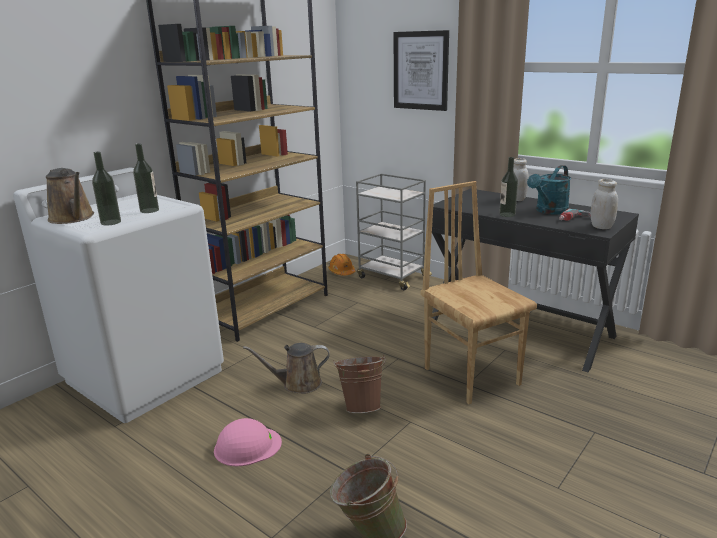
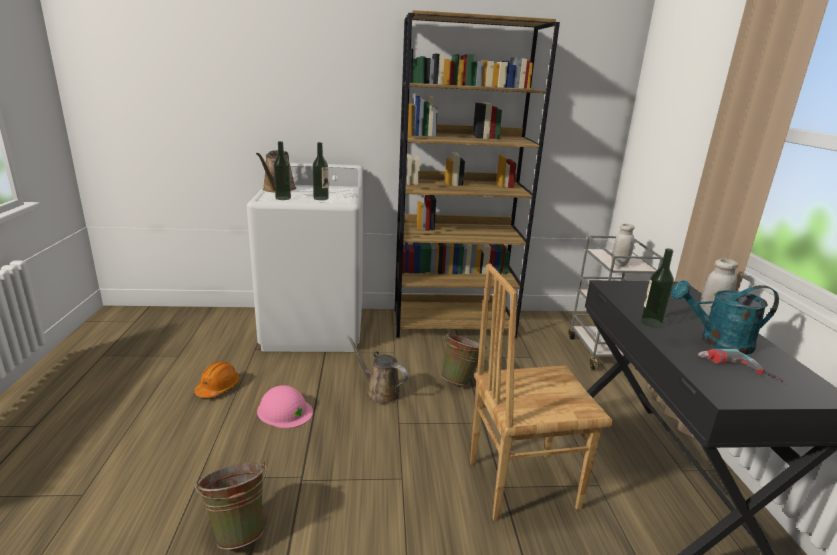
camera: 45 degrees right, 0 degrees up
(339, 342) = (461, 380): none -> green bucket
(342, 272) = (561, 325): orange hard hat -> orange hard hat (218, 387)
(361, 406) = (391, 439): brown bucket -> none
(420, 70) = (693, 125): picture -> none
(472, 375) = (521, 483): brown chair -> brown chair turned 120 degrees counterclockwise
(601, 227) = (744, 392): white jar -> white jar (619, 264)

